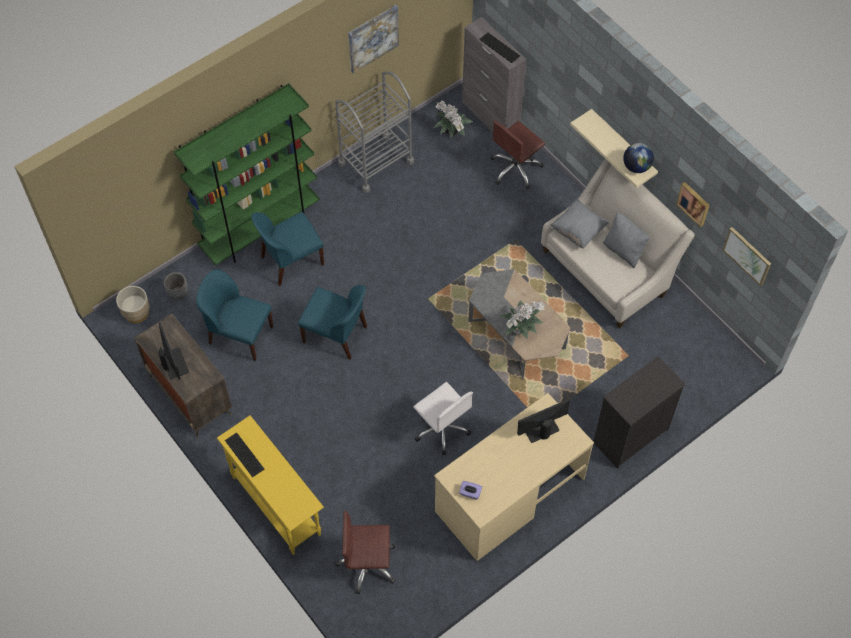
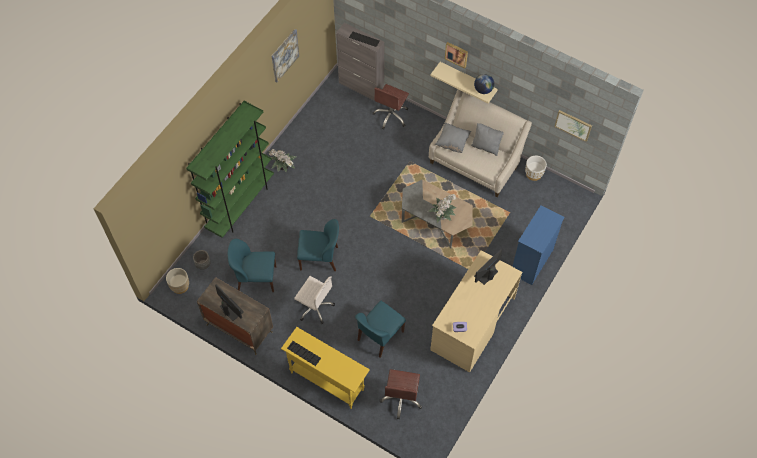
camera: 20 degrees left, 0 degrees up
(291, 261) = (270, 219): blue chair -> blue chair (379, 336)
(367, 564) = (401, 398): brown office chair -> brown office chair turned 60 degrees counterclockwise
(376, 162) = (299, 138): grey cart -> none
(442, 428) = (413, 296): white office chair -> white office chair (315, 307)
(451, 133) = (340, 105): potted plant -> potted plant (284, 168)
(629, 436) = (531, 262): black dresser -> blue dresser
(686, 312) = (533, 174): none -> white planter
(694, 203) = (528, 102): picture -> picture (456, 54)

